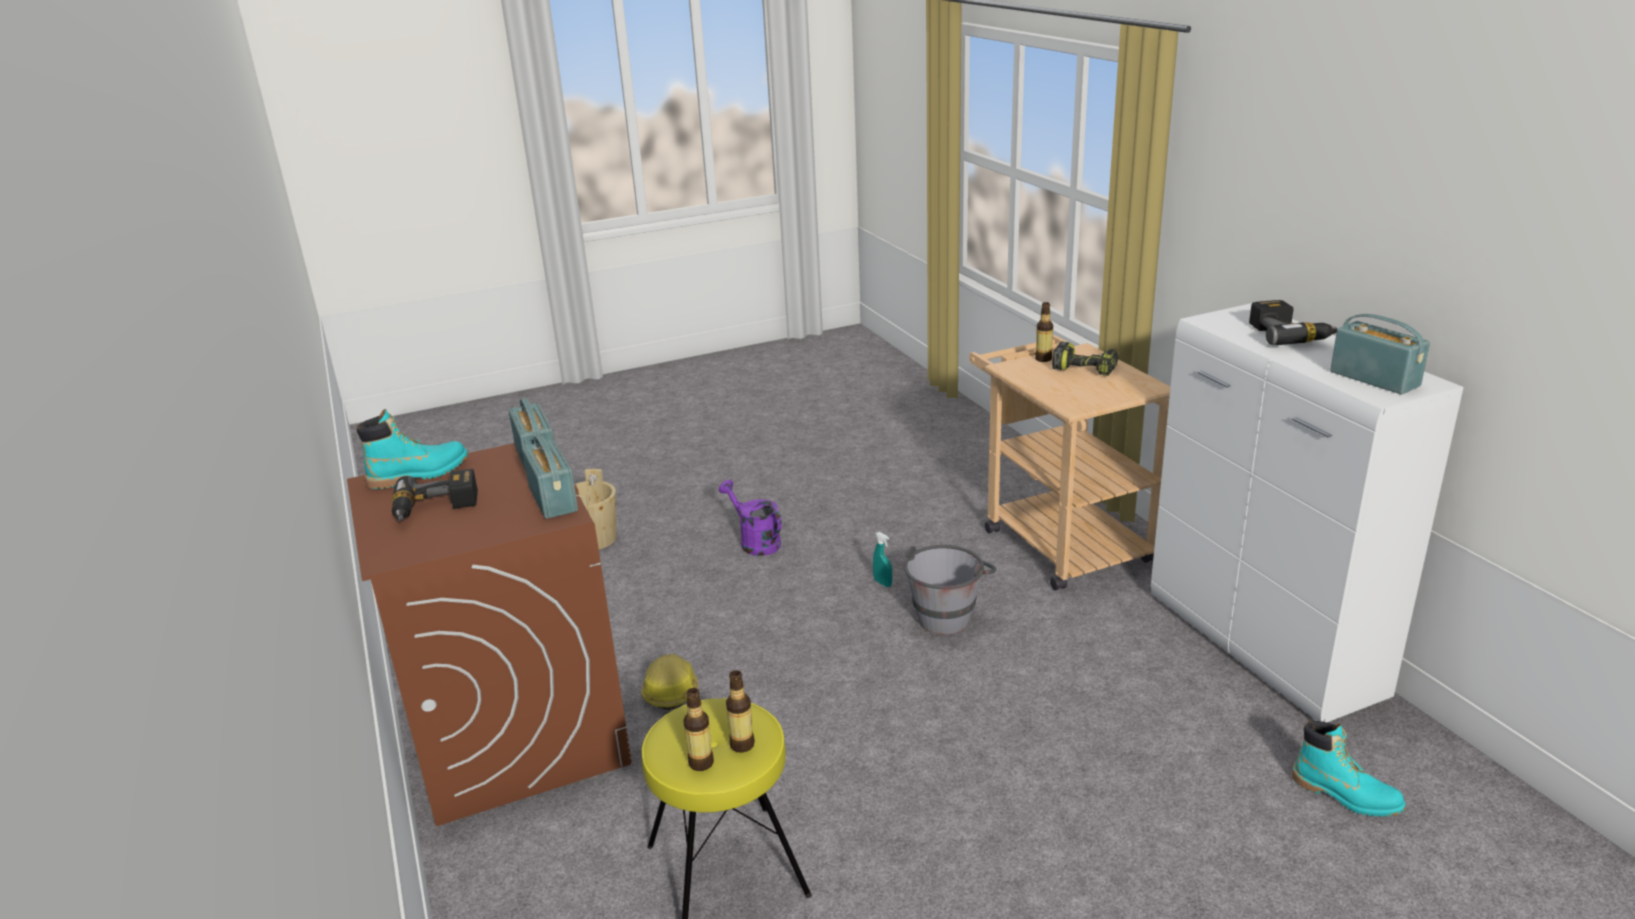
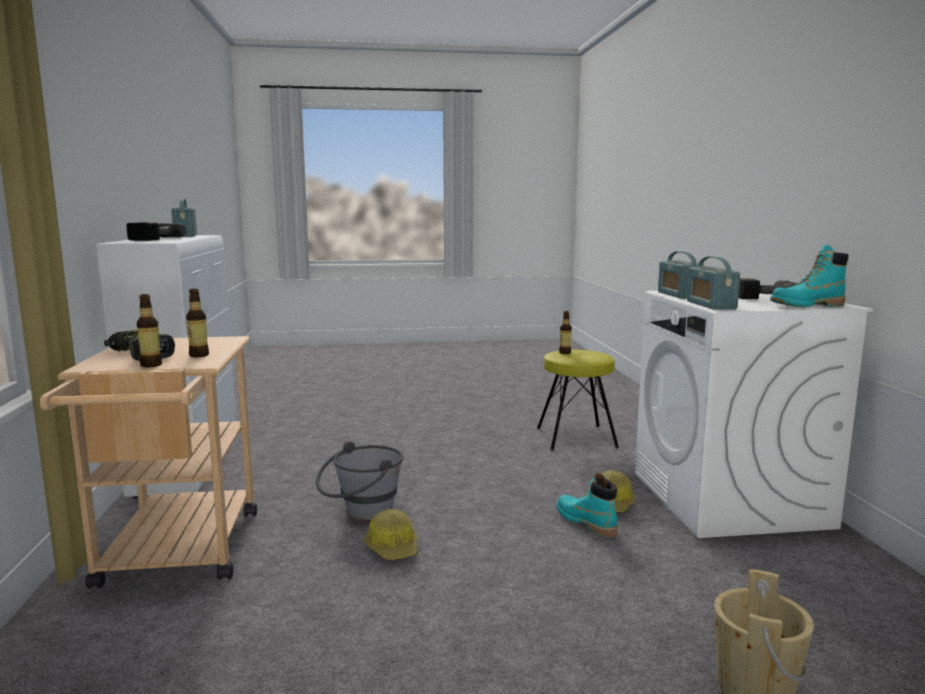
camera: 165 degrees left, 15 degrees down
(516, 732) = (729, 499): brown washing machine -> white washing machine
(701, 763) = (585, 351): bottle -> bottle (199, 355)
(755, 542) = (507, 626): purple watering can -> none
(882, 583) = (393, 548): turquoise spray bottle -> hard hat
(1345, 795) = (270, 420): turquoise boot -> turquoise boot (586, 522)

